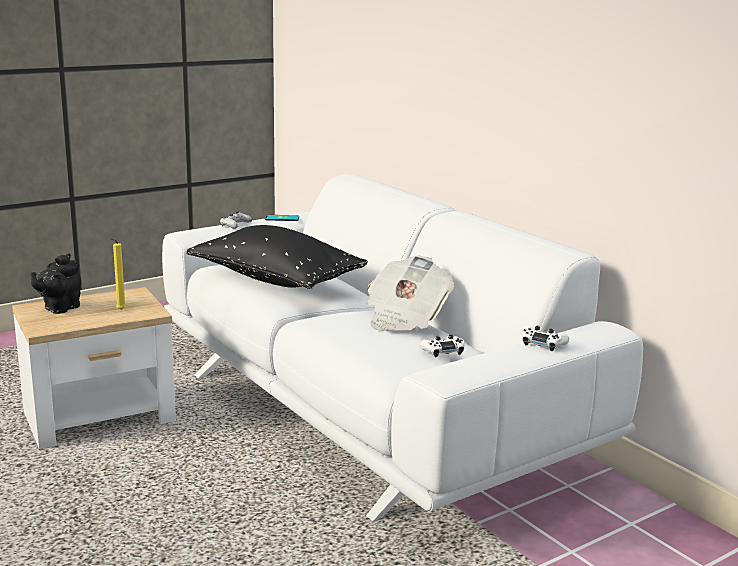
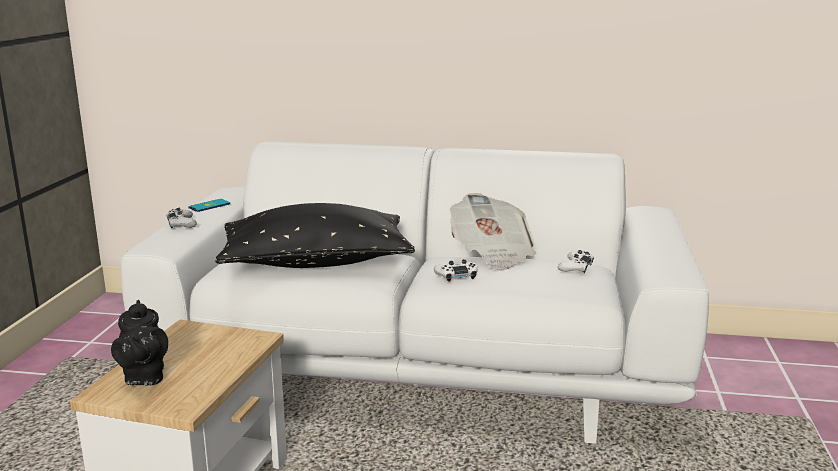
camera: 45 degrees left, 0 degrees up
(120, 310) = (218, 350): yellow candle -> none
(543, 343) = (654, 232): white game controller -> white game controller (456, 275)

